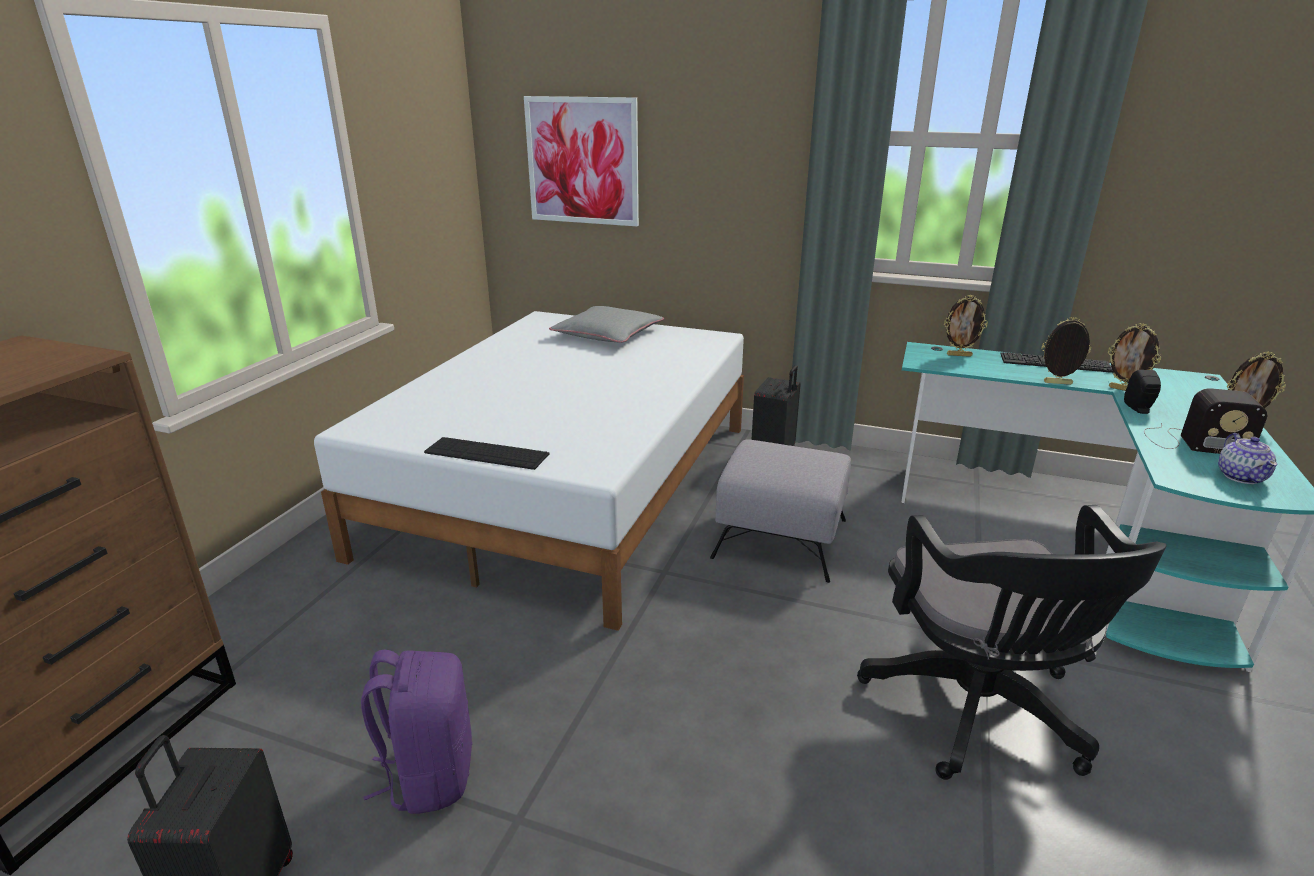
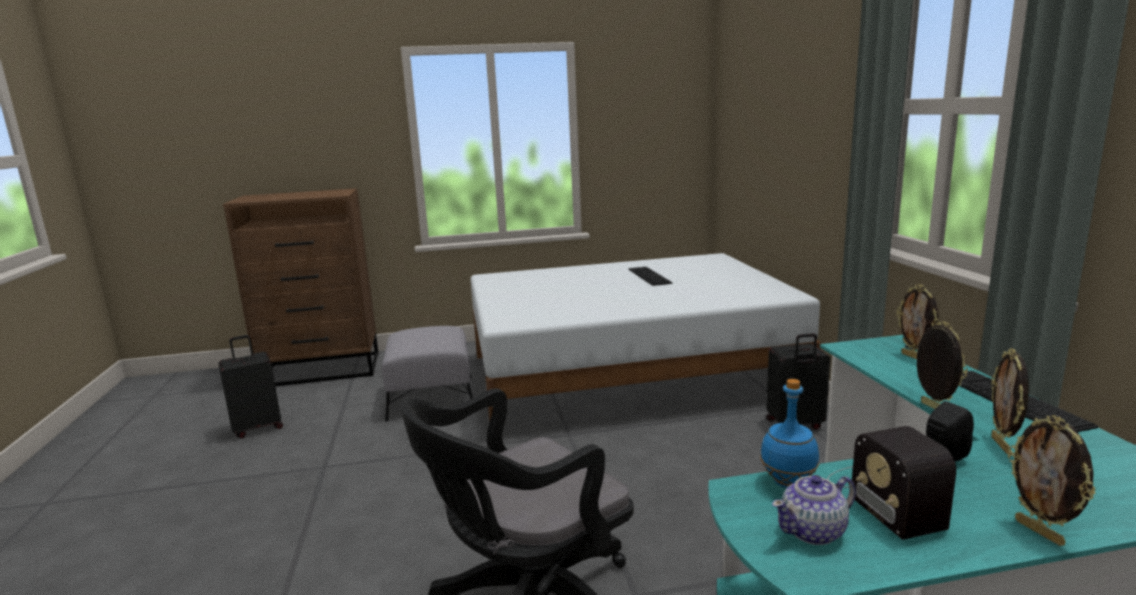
camera: 60 degrees right, 10 degrees down
(429, 774) = (342, 435): purple backpack -> none
(486, 453) = (494, 301): keyboard -> keyboard (649, 276)
(582, 161) = (753, 134): picture -> none
(608, 334) = (721, 274): grey pillow -> none
(781, 538) = (669, 463): grey ottoman -> grey ottoman (431, 398)
(1166, 460) = (788, 482): none -> blue bottle

